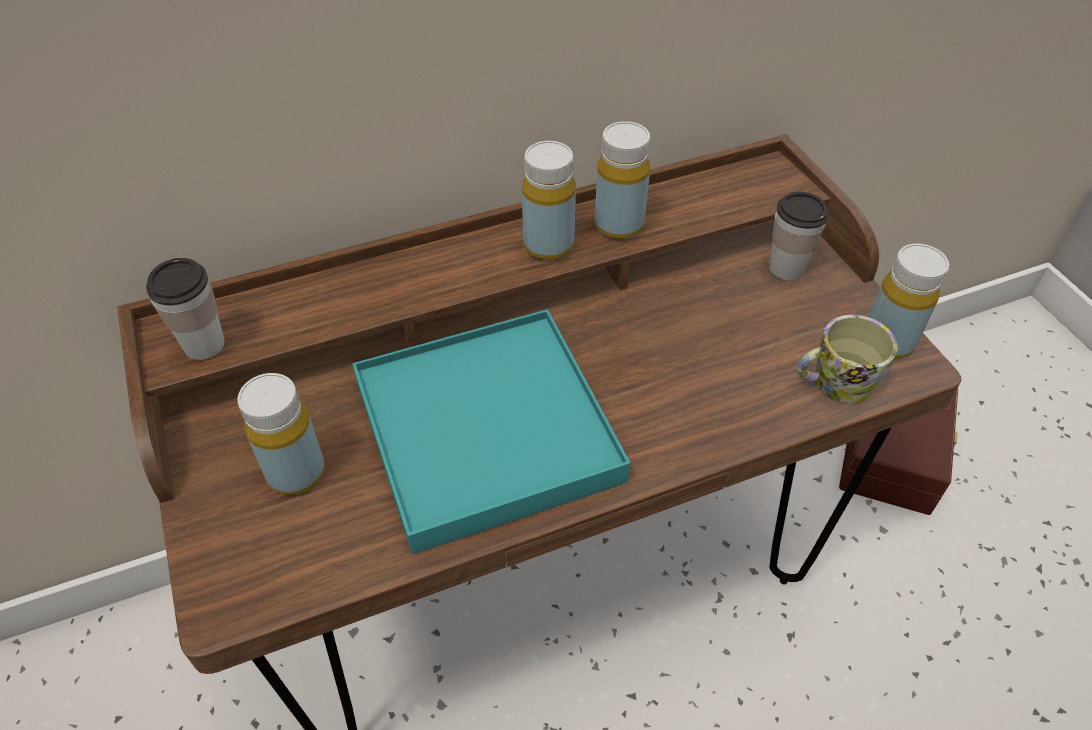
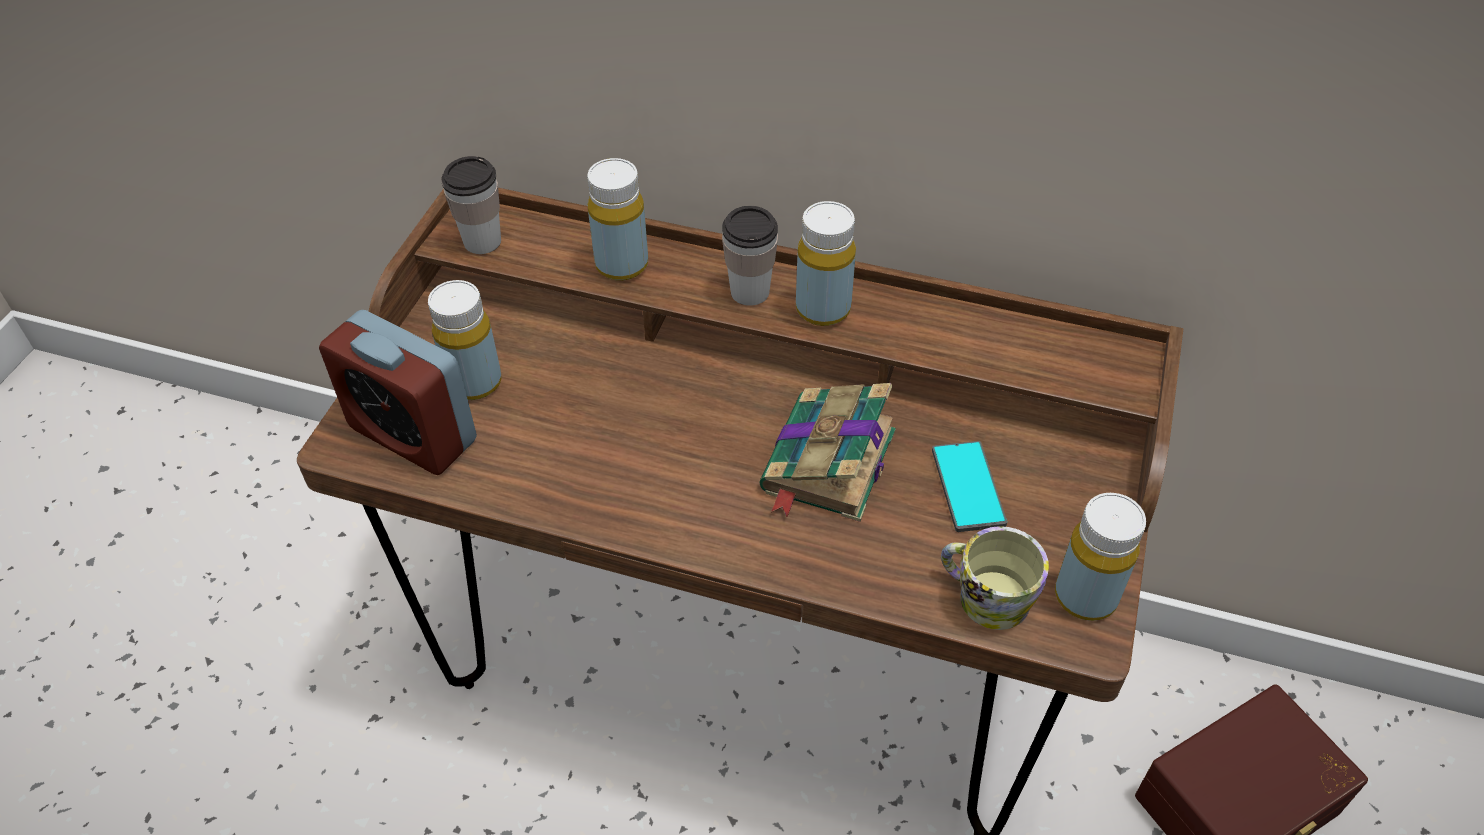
camera: 40 degrees right, 0 degrees up
(283, 552) = (413, 434): none -> alarm clock
(486, 432) = (636, 440): turquoise tray -> none
(619, 224) = (907, 326): yellow bottle -> yellow bottle (622, 265)
(643, 359) = (827, 464): none -> book
(747, 317) = (968, 487): none -> phone
(786, 268) = (1063, 467): cup -> cup (750, 292)

